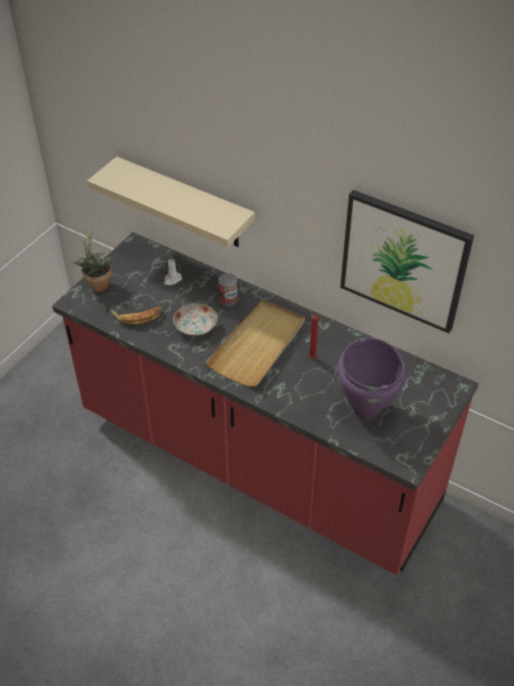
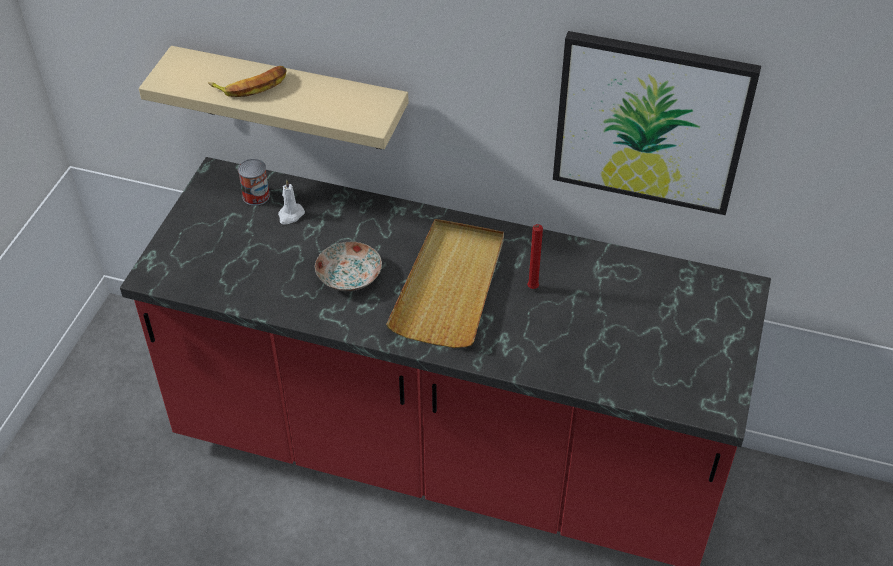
camera: 15 degrees left, 0 degrees up
(97, 284) = (180, 242): potted plant -> none
(138, 316) = (258, 279): banana -> banana (252, 85)
(228, 298) = (382, 227): can -> can (256, 196)
(366, 408) = (634, 344): purple cooking pot -> none

